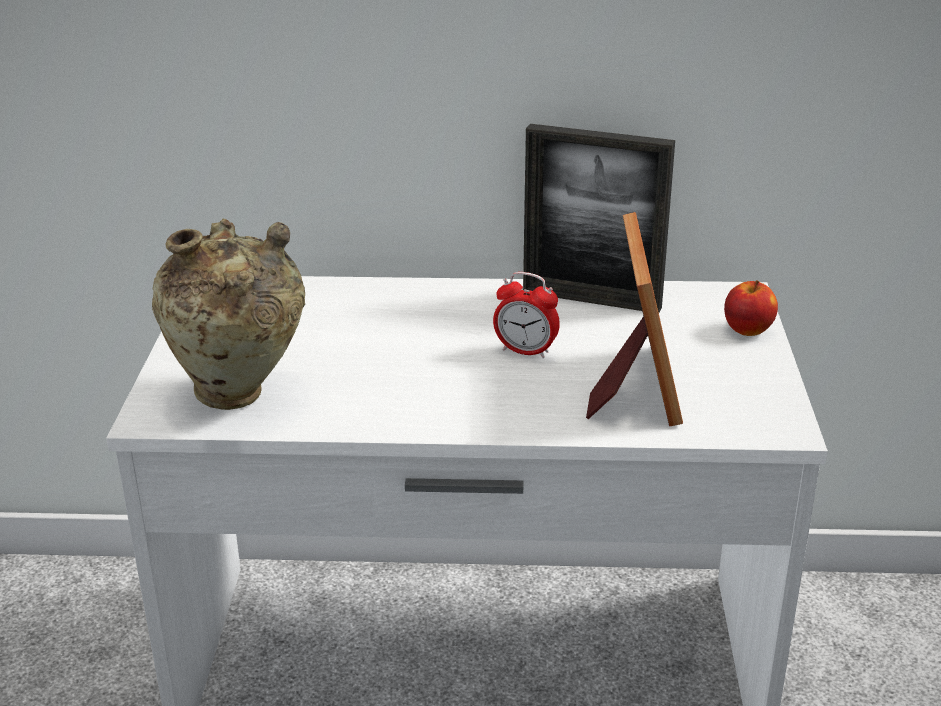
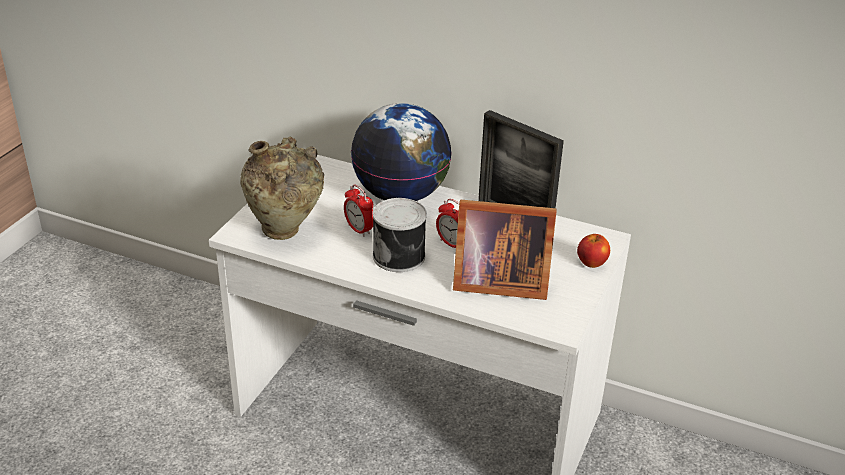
camera: 20 degrees right, 5 degrees up
(362, 364) = (359, 230): none -> alarm clock
(394, 302) = (401, 195): none -> globe
(456, 386) = (400, 256): none -> can
(633, 387) = (496, 281): picture frame -> picture frame turned 75 degrees clockwise

